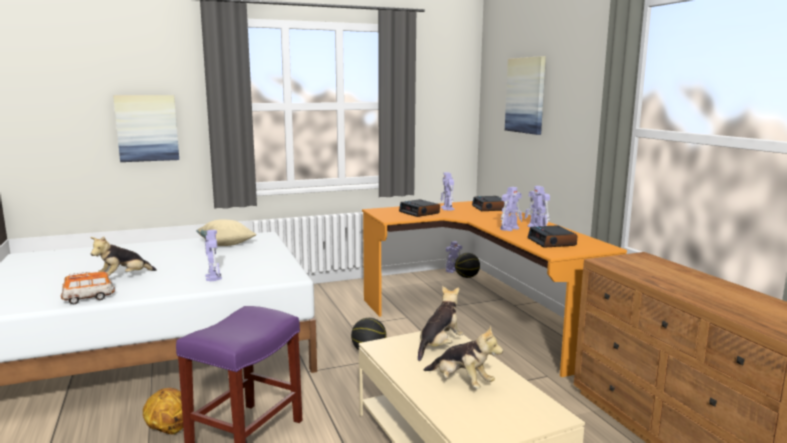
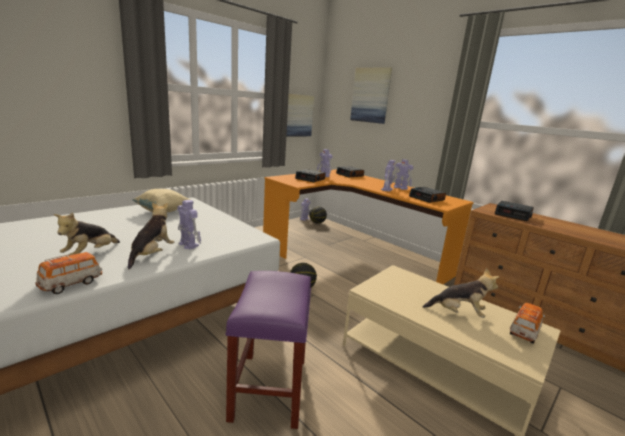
camera: 25 degrees left, 5 degrees up
(147, 128) = (60, 98): picture -> picture (298, 115)
(169, 430) = (191, 402): basketball -> none
(439, 346) = (407, 284): plush toy -> plush toy (152, 254)
(523, 414) = (524, 332): none -> toy car
(645, 269) = (513, 215): none -> alarm clock

